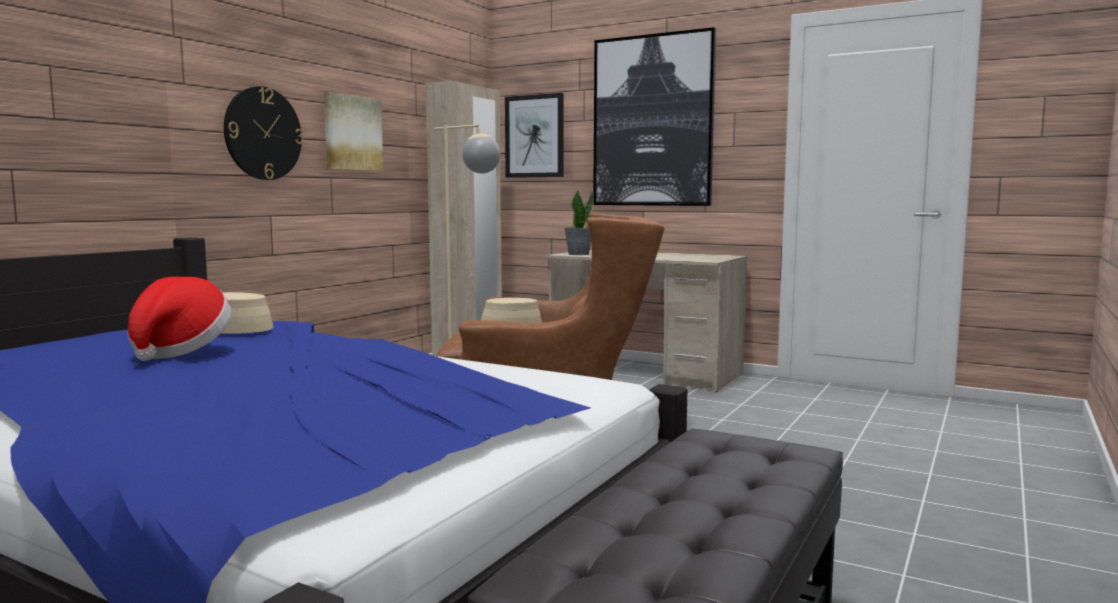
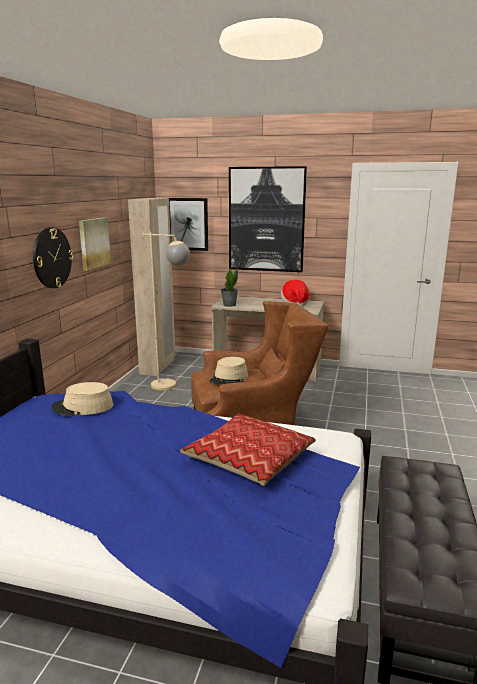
camera: 15 degrees left, 10 degrees up
(179, 350) = (89, 439): hat -> hat (295, 303)
(400, 385) = (249, 458): none -> pillow

